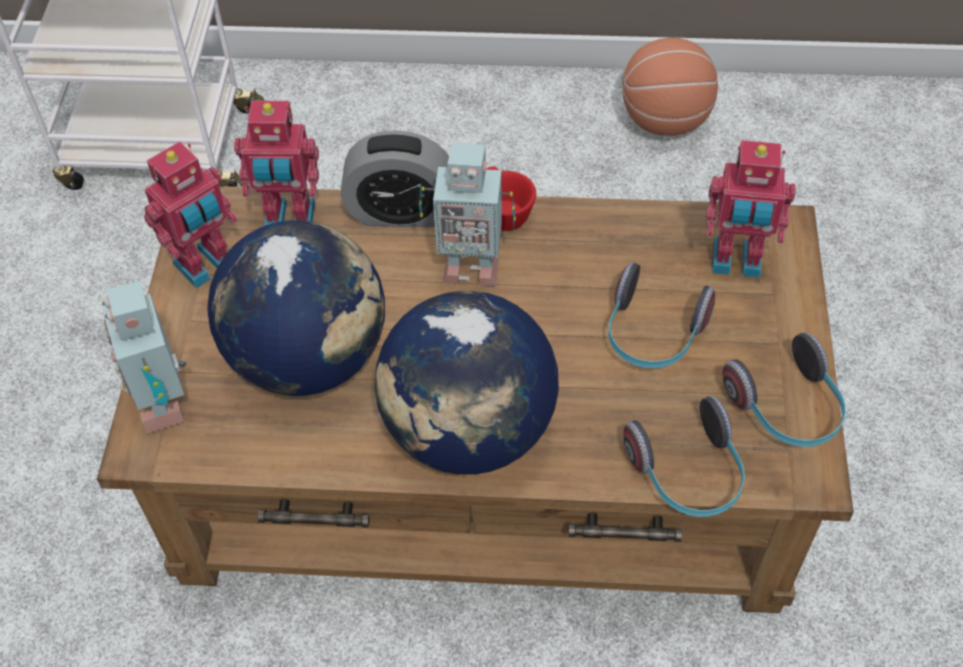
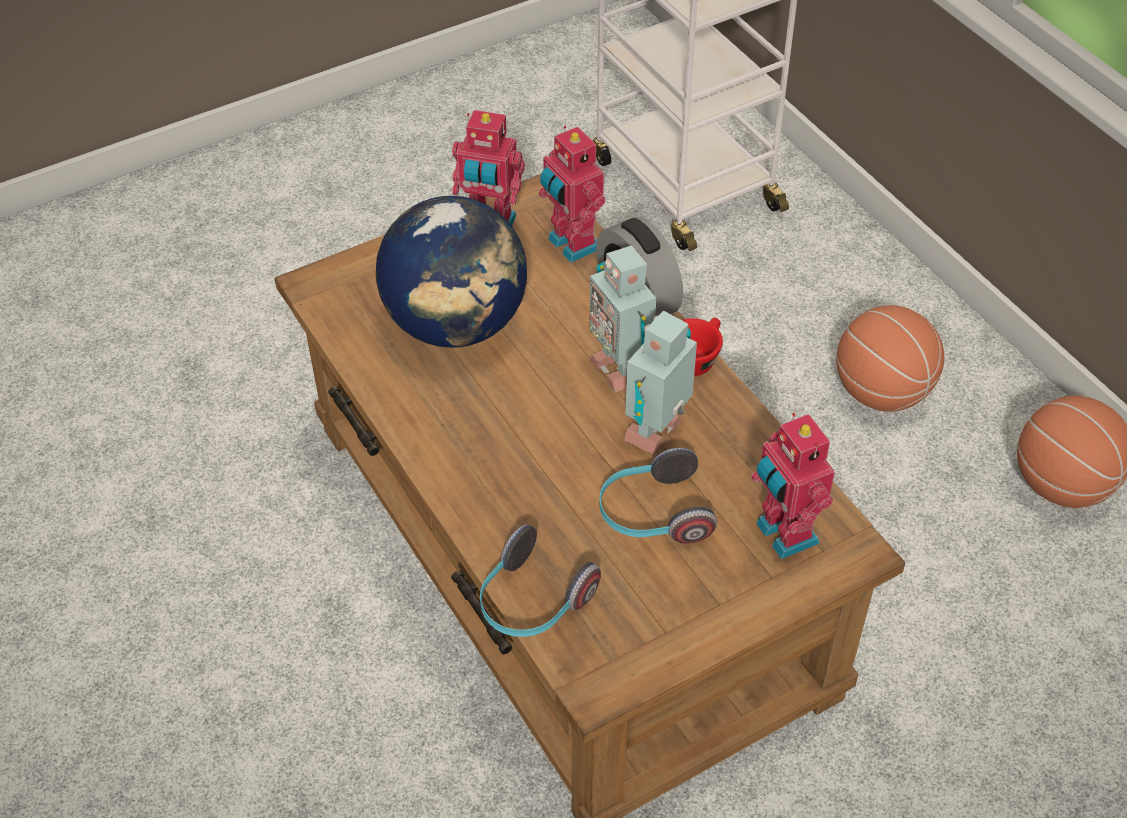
camera: 55 degrees right, 5 degrees down
(165, 402) = (358, 273): toy robot -> toy robot (658, 433)
(469, 432) = (464, 448): globe -> none
(497, 164) = (882, 393): none -> basketball
(787, 409) = (652, 640): headphones -> none

